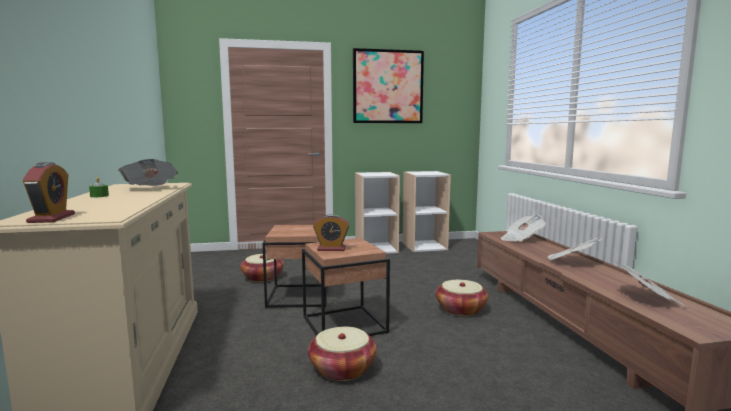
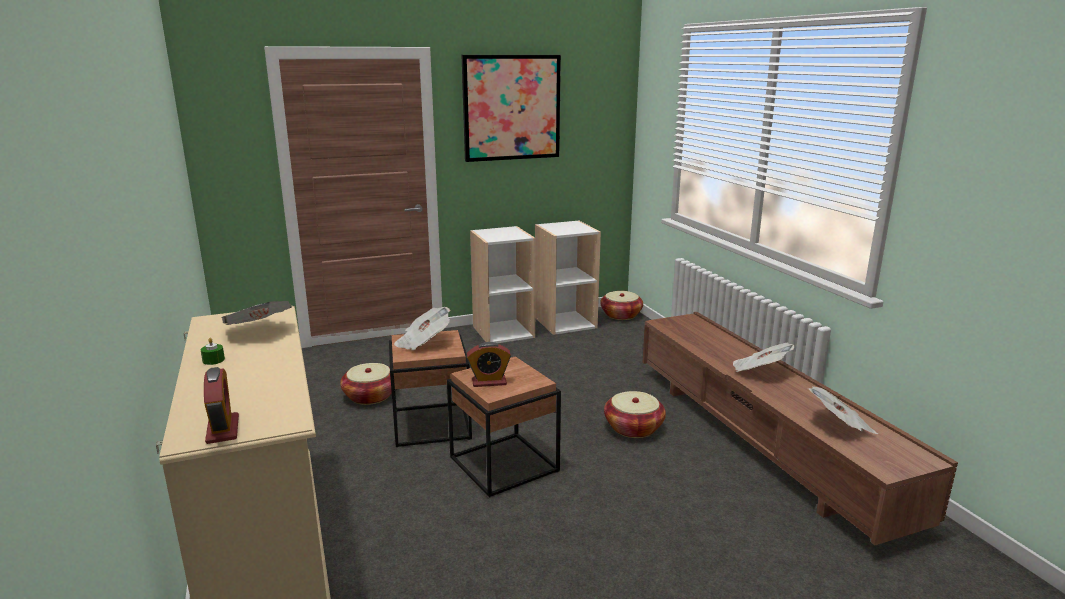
camera: 10 degrees left, 10 degrees up
(342, 369) = (522, 527): basket -> basket (621, 315)
(521, 239) = (698, 332): newspaper -> newspaper (423, 342)

